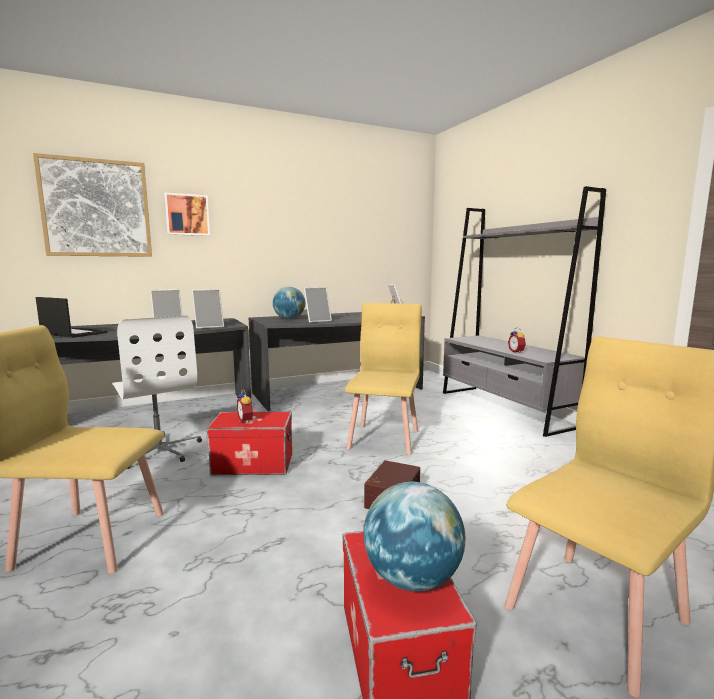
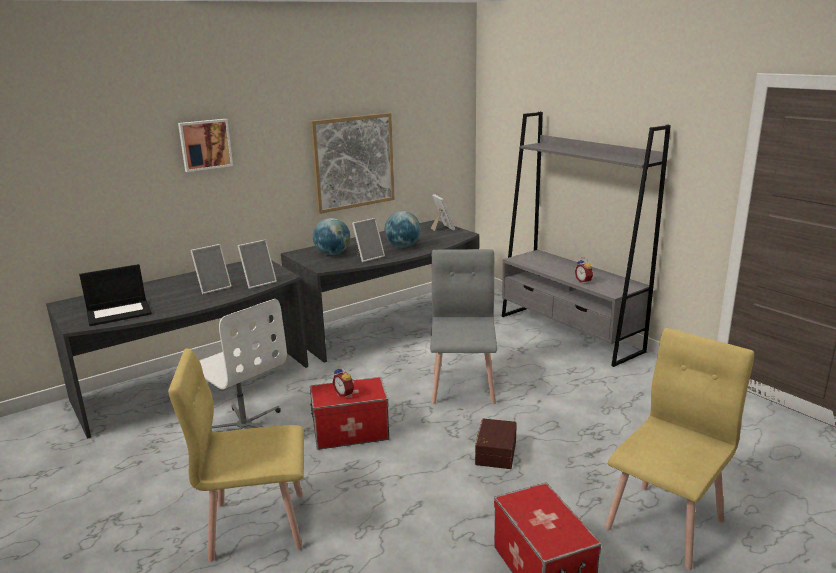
camera: 10 degrees left, 10 degrees up
(73, 333) = (119, 312): laptop -> laptop turned 135 degrees clockwise
(96, 208) = (104, 153): picture -> picture (353, 162)
(384, 439) = (463, 387): yellow chair -> grey chair
(412, 578) = (554, 522): globe -> globe (403, 246)

